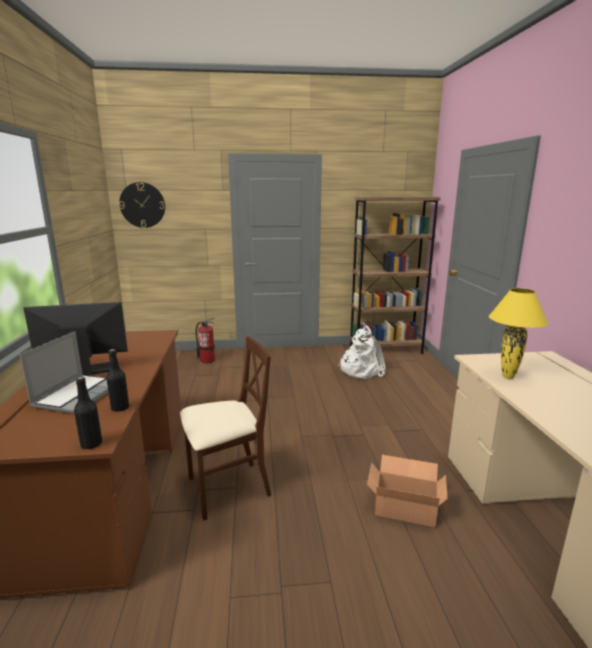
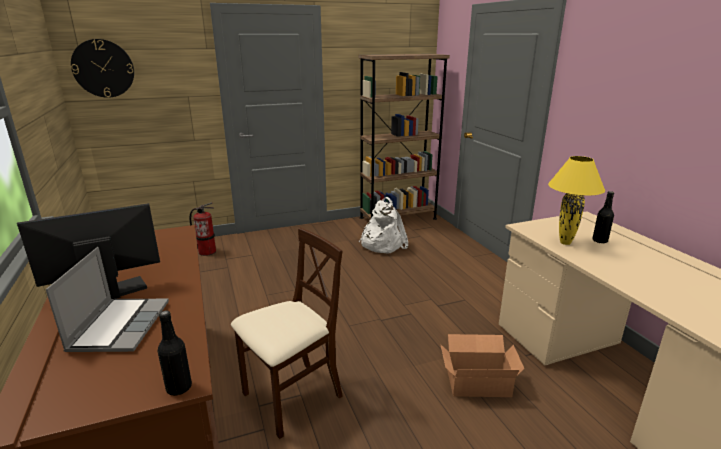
camera: 15 degrees left, 5 degrees up
(120, 408) = (186, 335): black bottle -> black bottle (599, 241)

